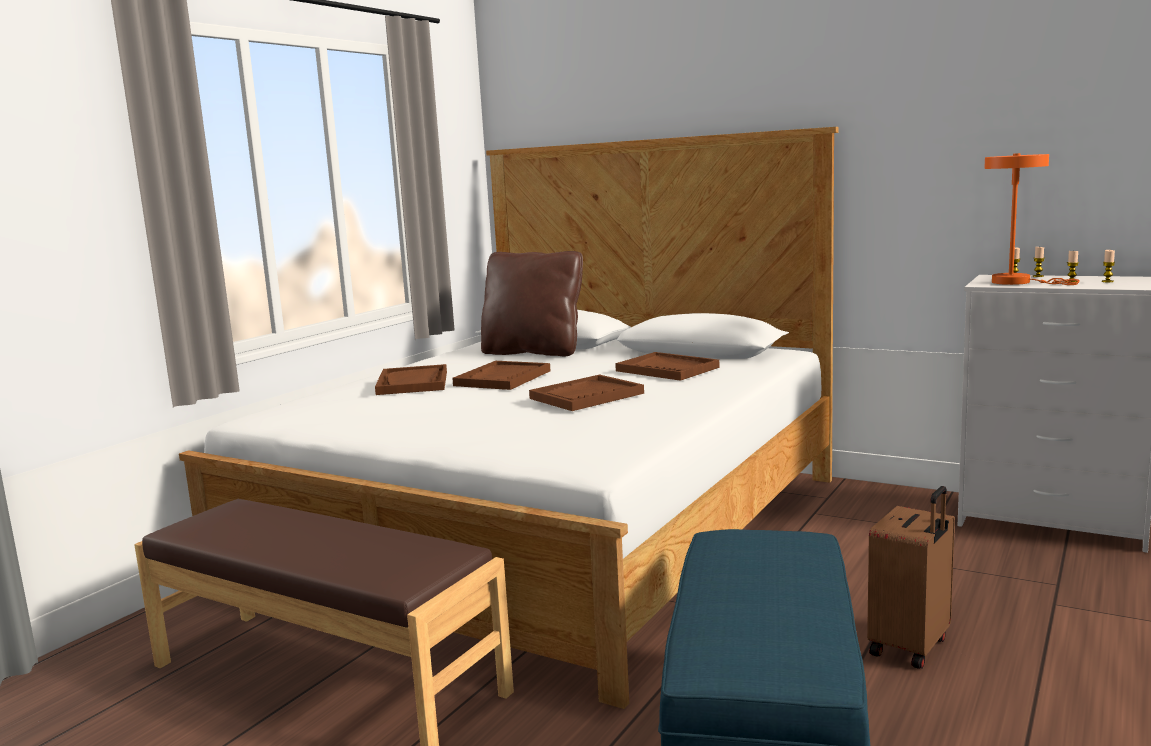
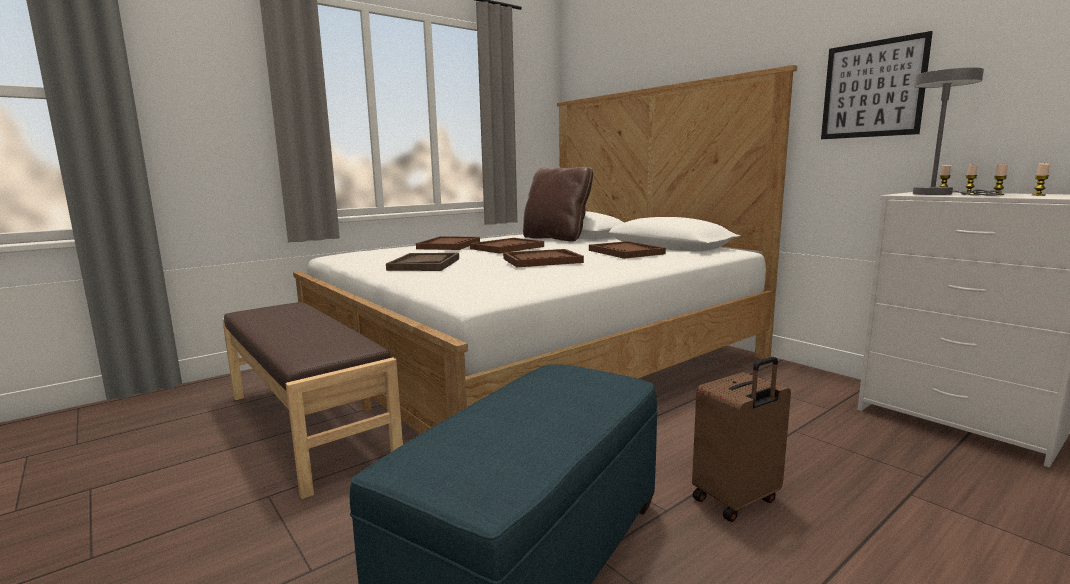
camera: 20 degrees right, 0 degrees up
(433, 420) = (424, 264): none -> brown tray
(926, 159) = (872, 89): none -> picture
(1018, 282) = (939, 194): orange table lamp -> grey table lamp

